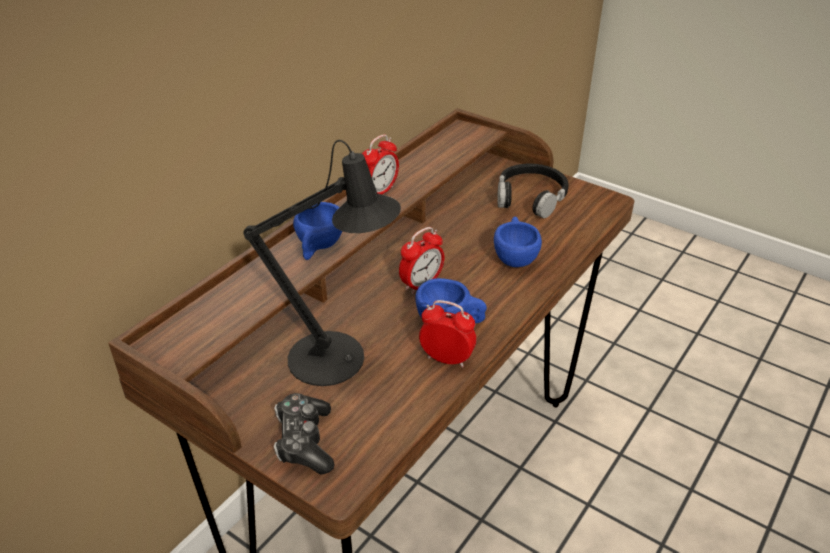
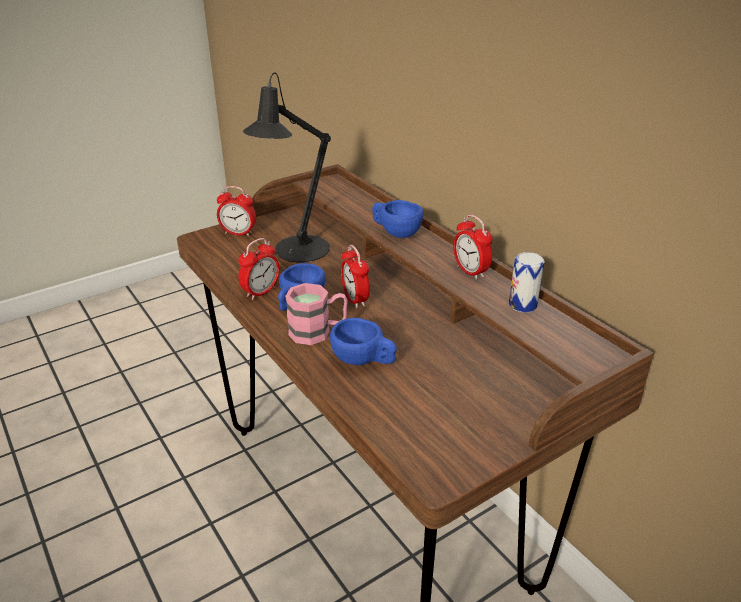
camera: 110 degrees right, 5 degrees down
(305, 441) = (238, 233): game controller -> alarm clock
(421, 161) = (522, 304): none -> can
(491, 293) = (318, 331): none -> pink mug
(530, 197) = (470, 407): black headphones -> none

